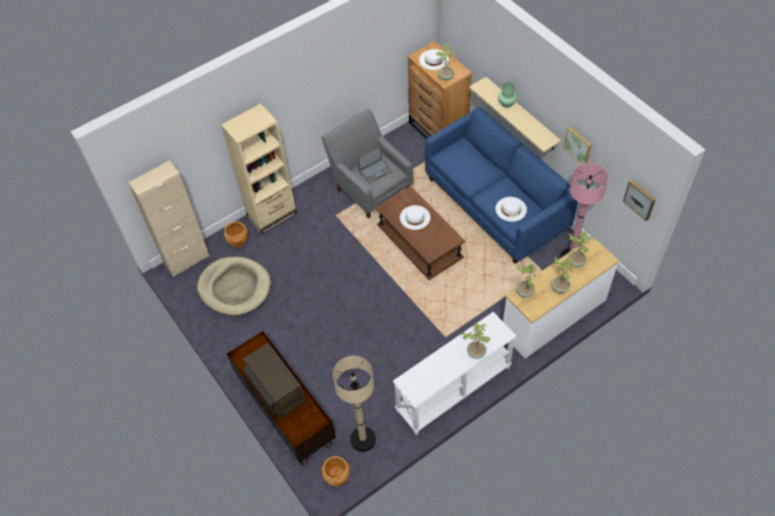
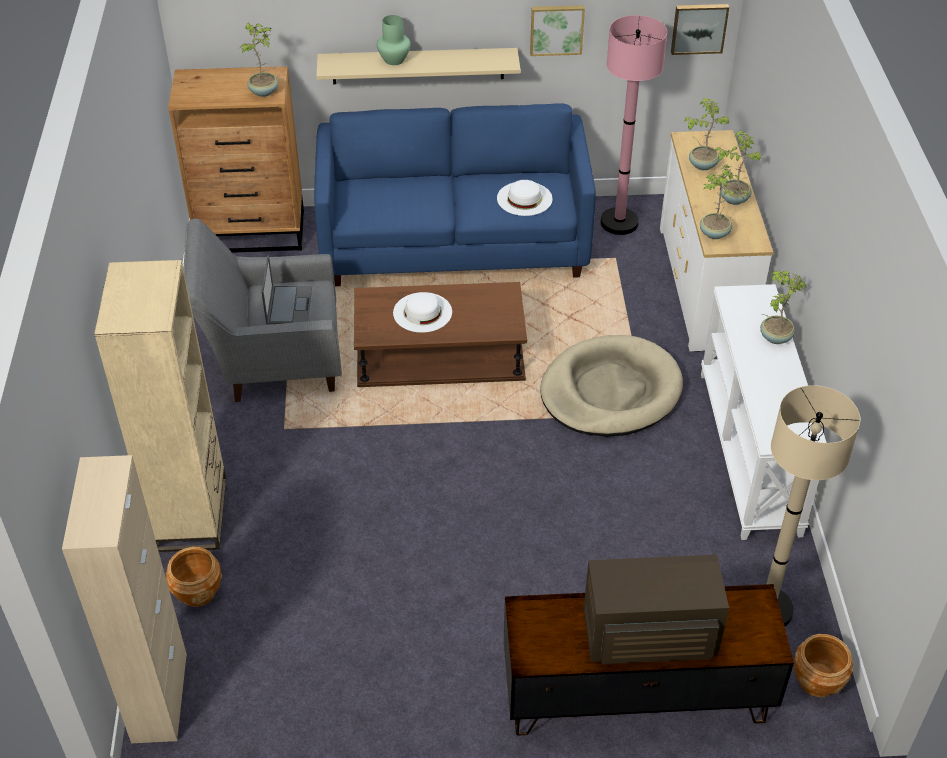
camera: 60 degrees left, 10 degrees down
(235, 288) = (301, 647): beige dog bed -> beige dog bed (610, 391)
(433, 59) = (212, 87): white hat -> none

